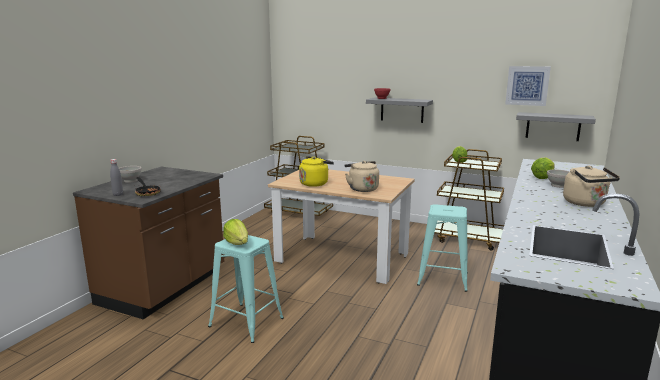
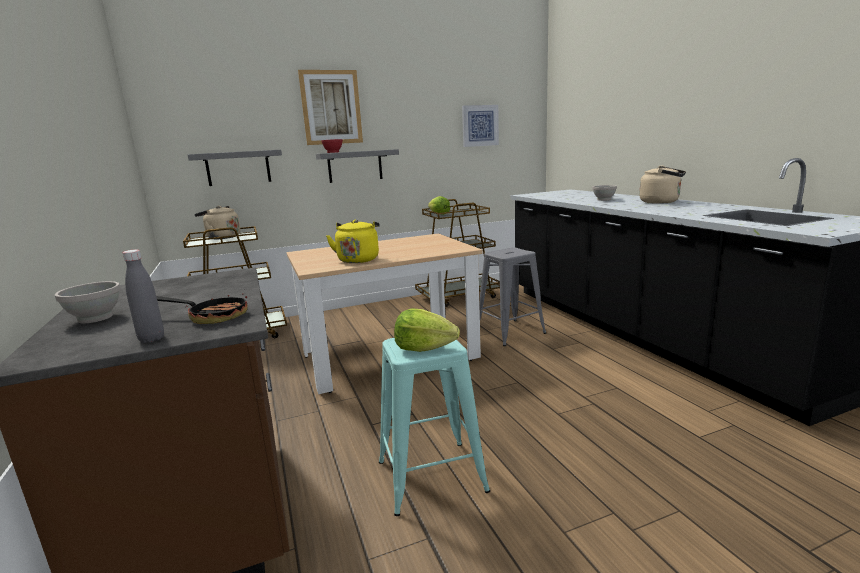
camera: 45 degrees left, 0 degrees up
(362, 188) = (424, 250): beige kettle -> beige kettle (221, 237)
(390, 63) = (331, 107): none -> picture
(443, 279) = (510, 332): turquoise stool -> grey stool
(543, 177) = (574, 199): lettuce -> none
(553, 126) = (505, 165): grey shelf -> grey shelf (238, 168)

